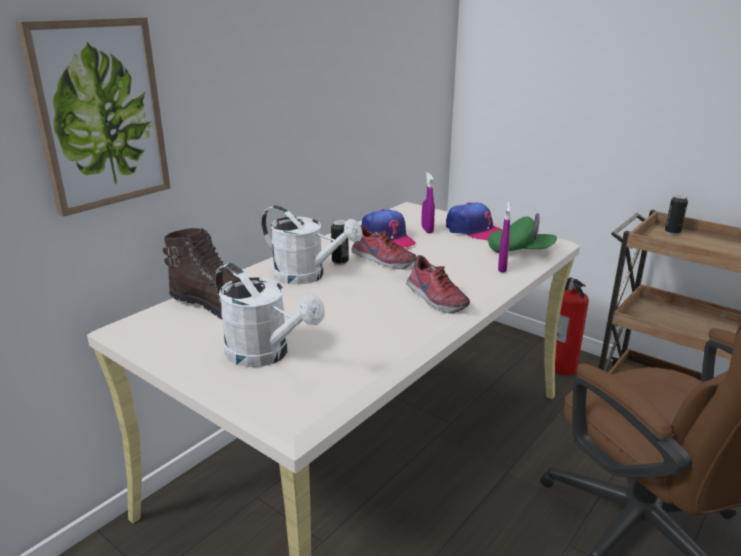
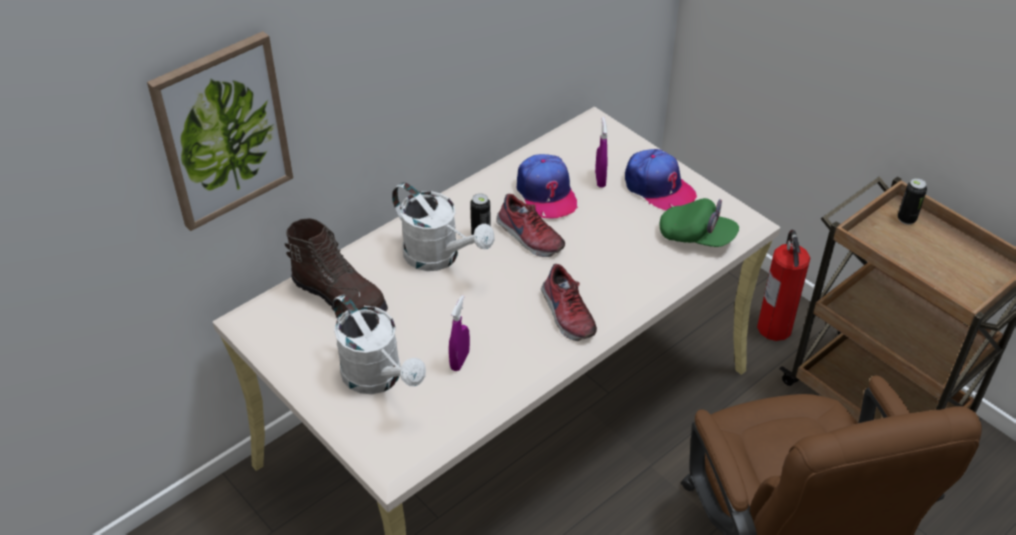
camera: 10 degrees right, 20 degrees up
(502, 268) = (661, 267): purple spray bottle -> purple spray bottle (459, 360)

